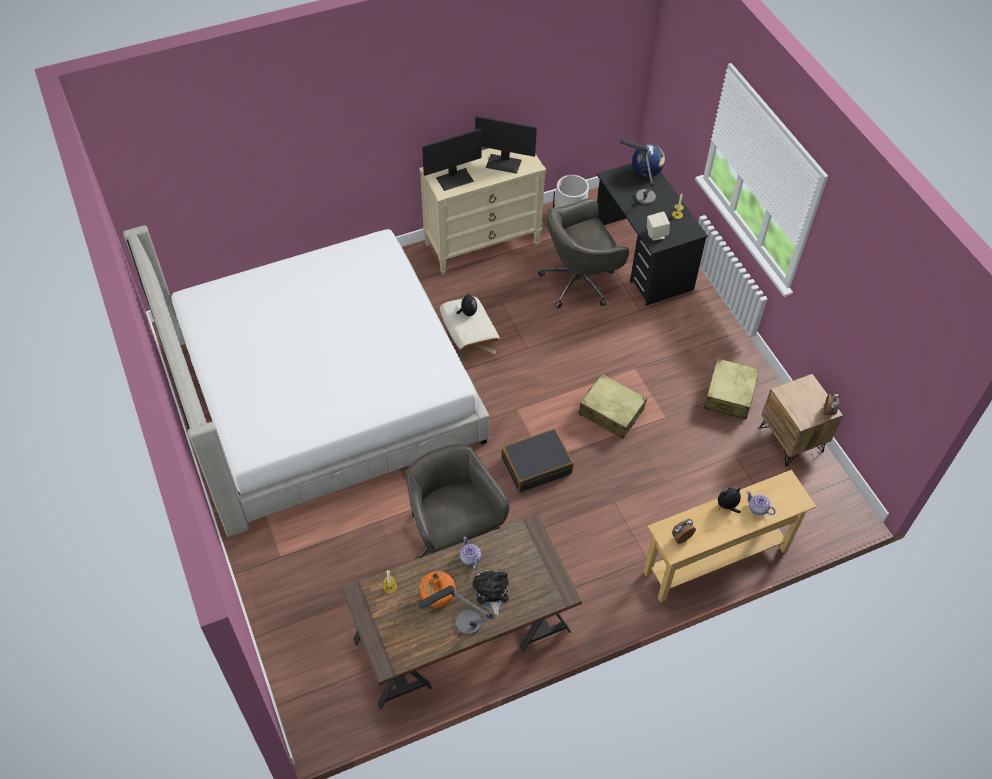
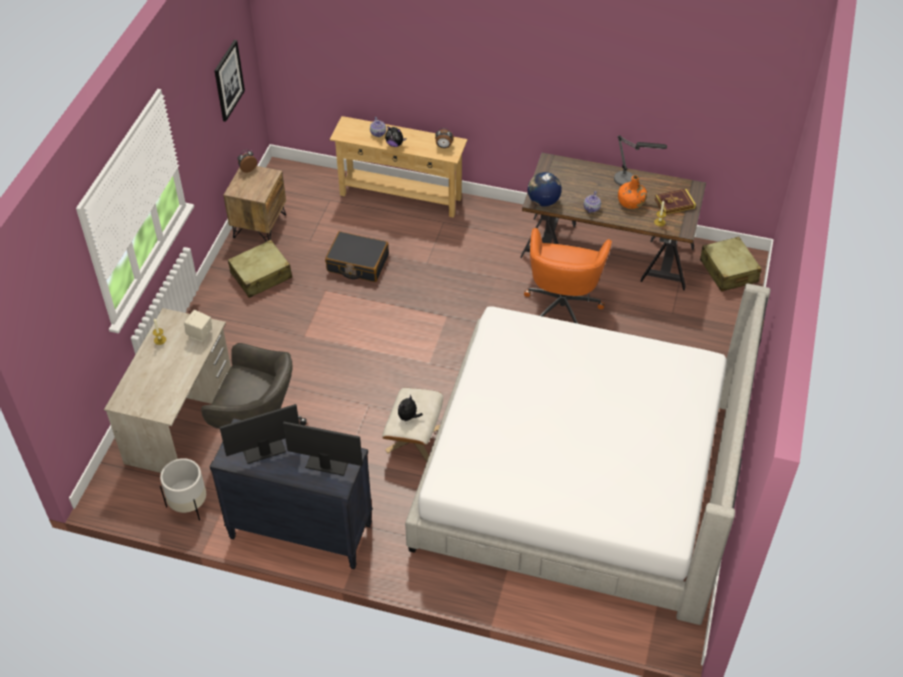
camera: 140 degrees left, 5 degrees down
(391, 624) = (674, 203): none -> book
(454, 538) = (562, 307): grey office chair -> orange office chair
(482, 244) = (300, 531): beige dresser -> black dresser
(491, 593) = (595, 185): plush toy -> none
(504, 163) = (263, 450): monitor -> monitor turned 75 degrees counterclockwise
(536, 465) = (456, 316): black suitcase -> black suitcase (357, 263)
(611, 412) = (360, 317): beige suitcase -> beige suitcase (728, 271)
(640, 194) = (163, 378): table lamp -> none
(642, 258) = (180, 419): black desk -> beige desk
(646, 172) = (128, 396): globe -> globe (543, 201)
(885, 354) = (228, 80): none -> picture

